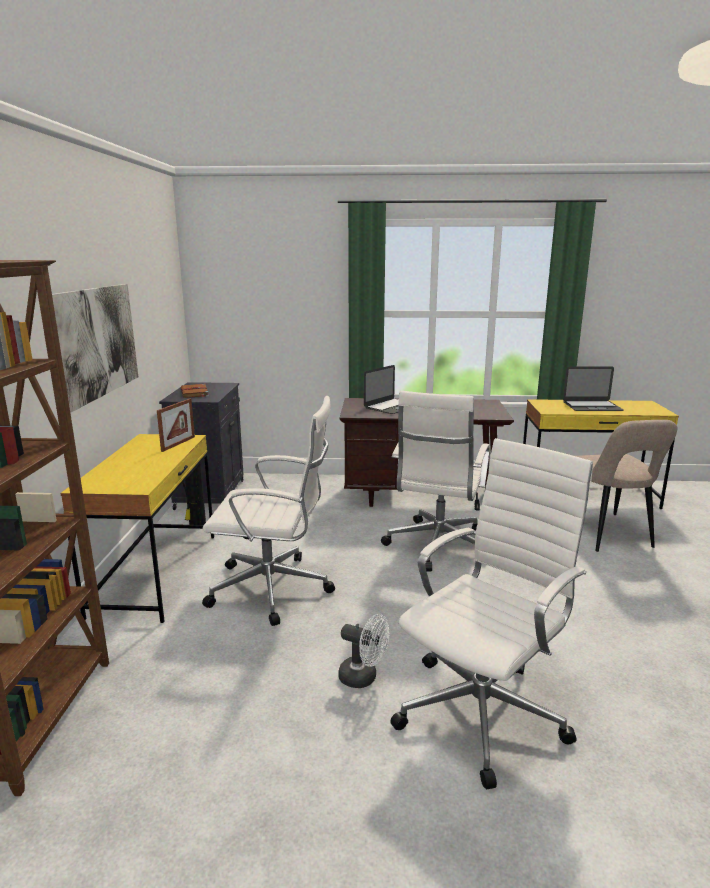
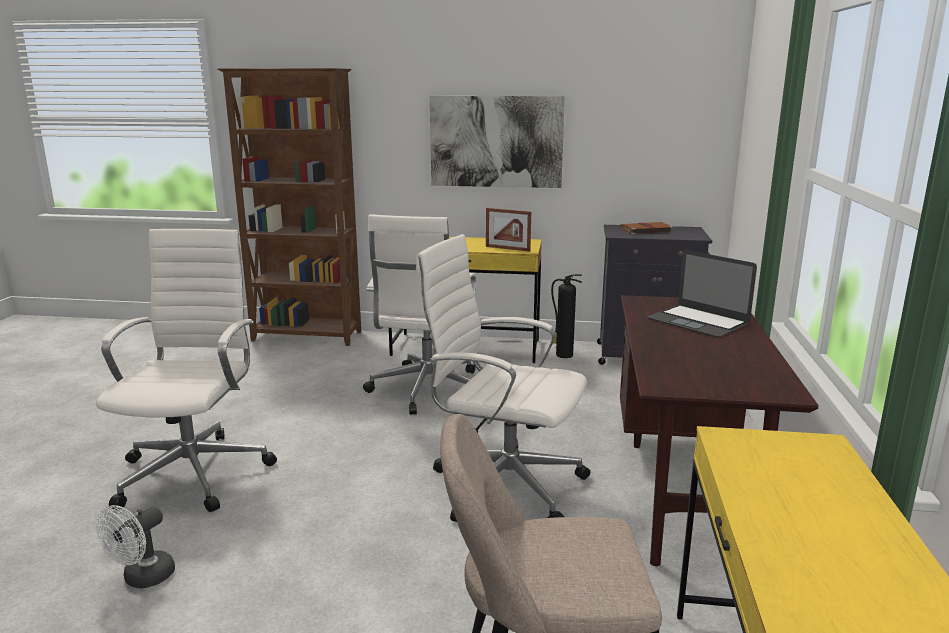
camera: 95 degrees right, 0 degrees up
(363, 677) = (275, 424): white fan -> white fan (142, 579)
(484, 710) = (196, 471): white office chair -> white office chair turned 135 degrees counterclockwise
(592, 406) = (815, 509): laptop -> none

